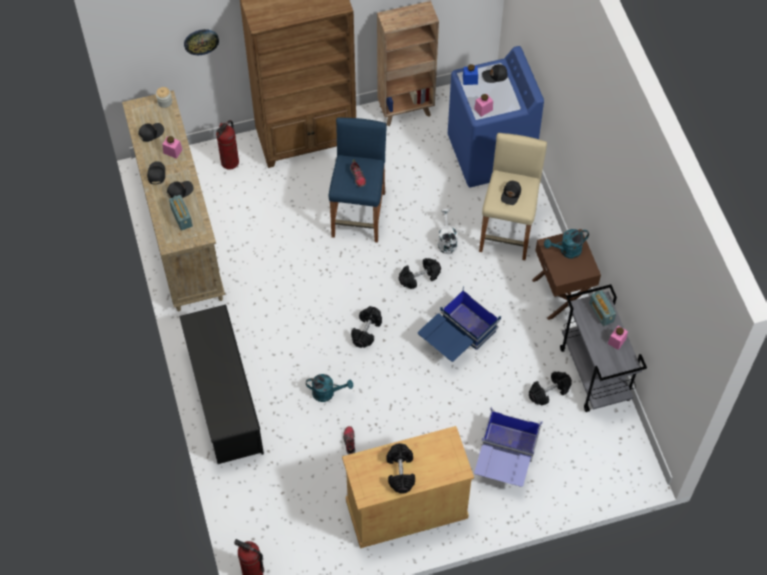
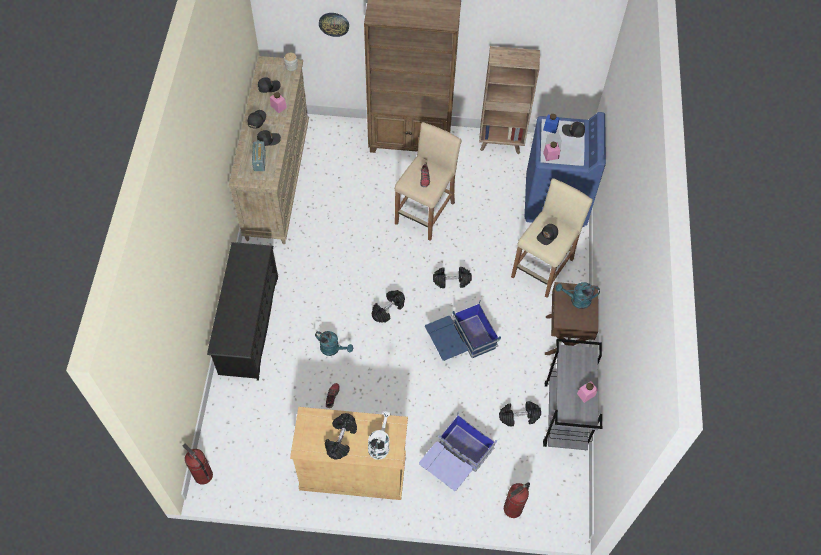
camera: 20 degrees right, 0 degrees up
(230, 162) = (342, 138): fire extinguisher -> fire extinguisher (513, 509)
(359, 214) = (425, 213): blue stool -> beige stool
(446, 241) = (487, 259): white watering can -> white watering can (379, 444)
(601, 312) = (583, 364): radio -> none

